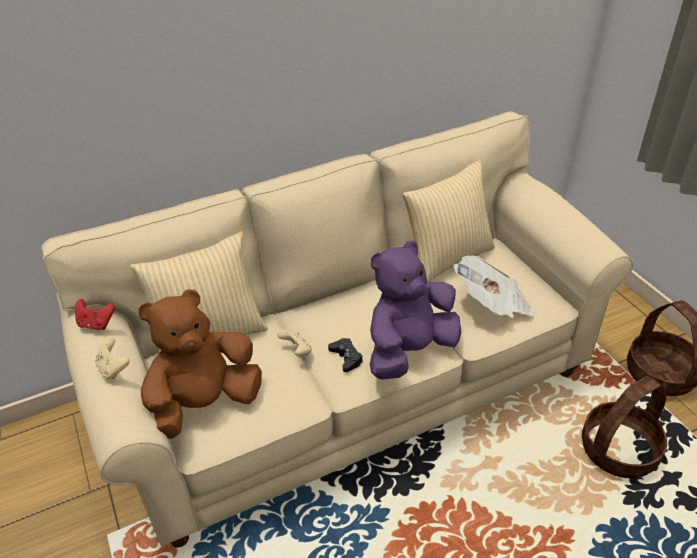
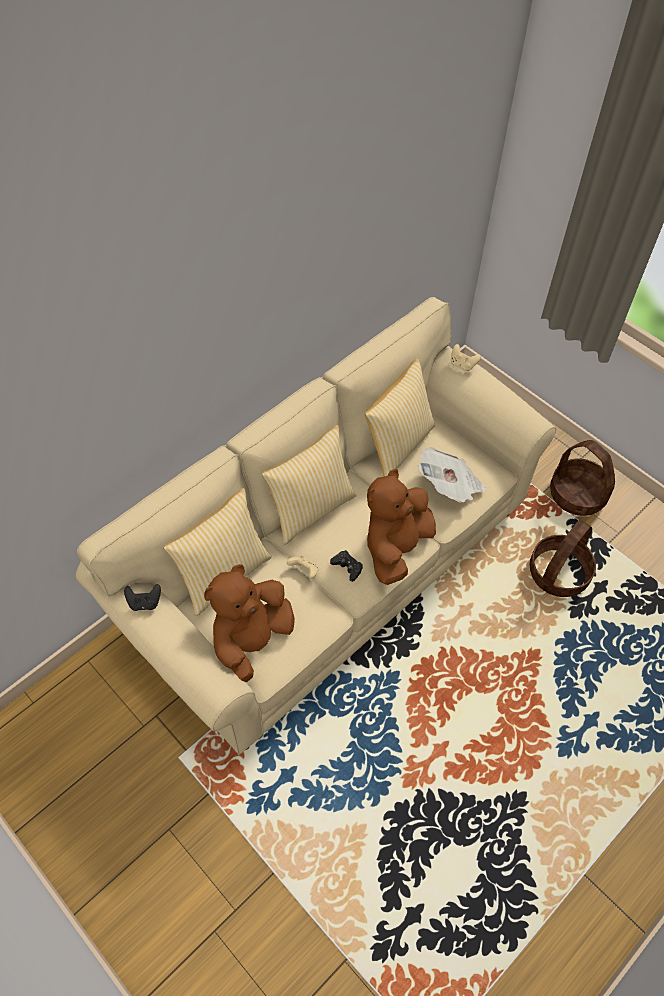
camera: 20 degrees left, 15 degrees up
(96, 324) = (144, 602): red game controller -> black game controller
(114, 368) = (185, 641): beige game controller -> beige game controller (462, 365)
(330, 297) = (310, 509): none -> pillow
(409, 350) = (396, 547): purple plush toy -> brown plush toy

